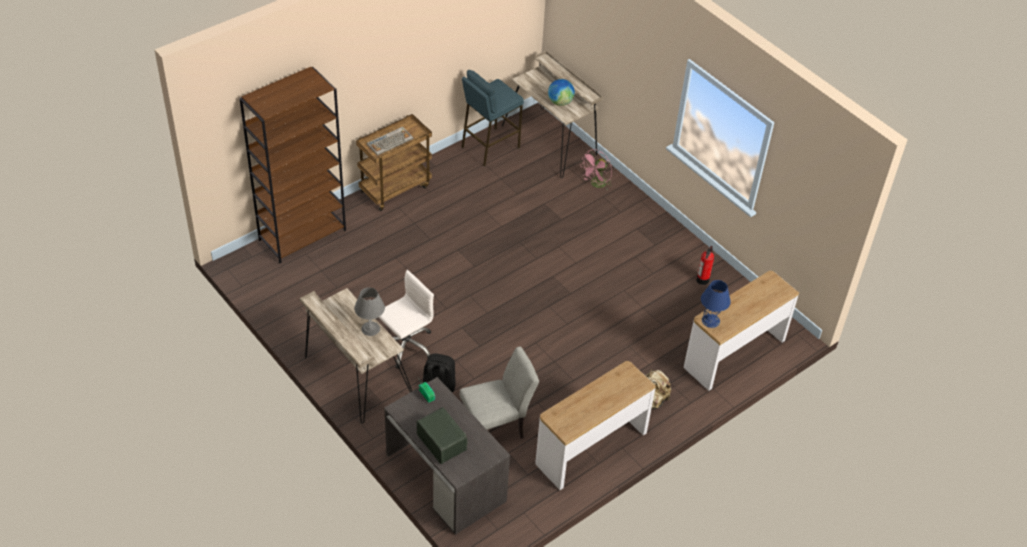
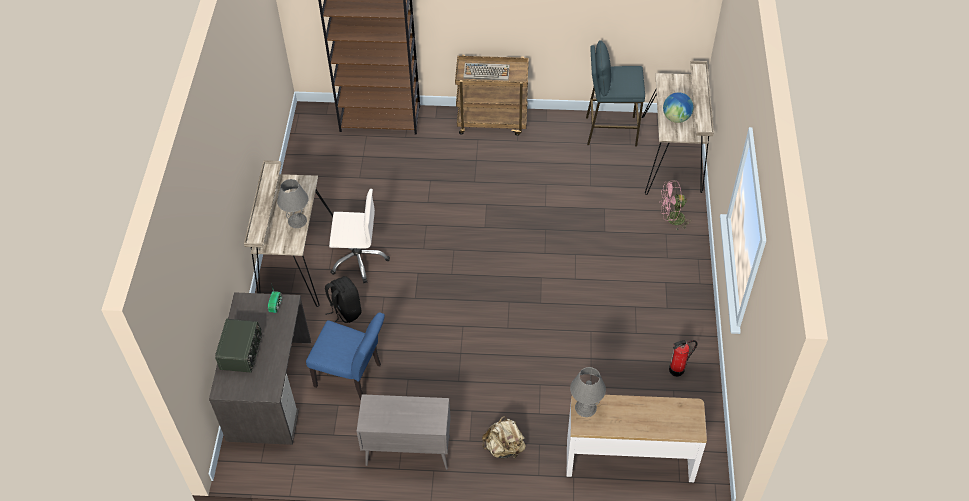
camera: 45 degrees right, 5 degrees up
(497, 427) = (353, 377): grey chair -> blue chair
(591, 448) = (407, 451): console table -> grey cabinet
(710, 320) = (586, 407): blue table lamp -> grey table lamp

